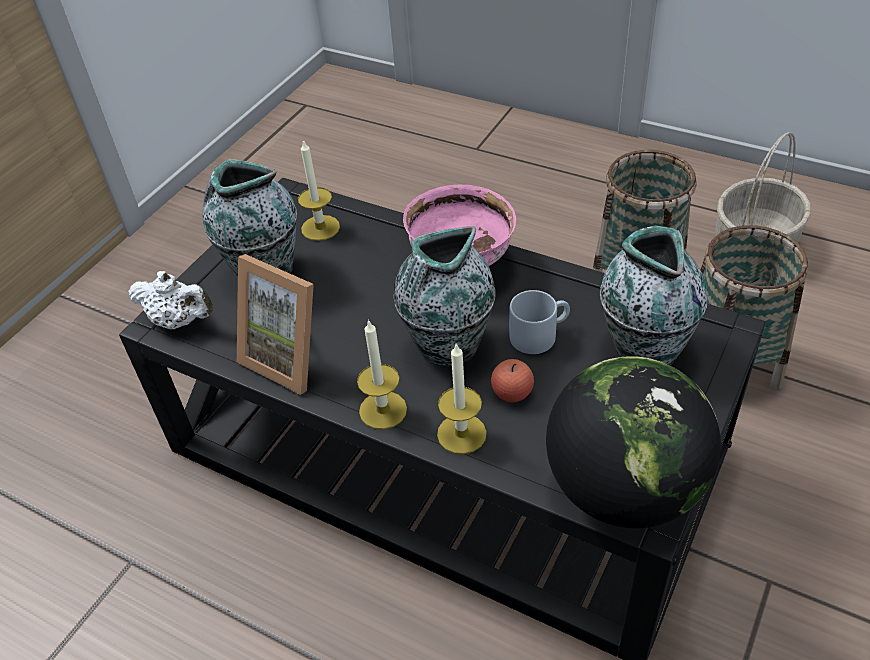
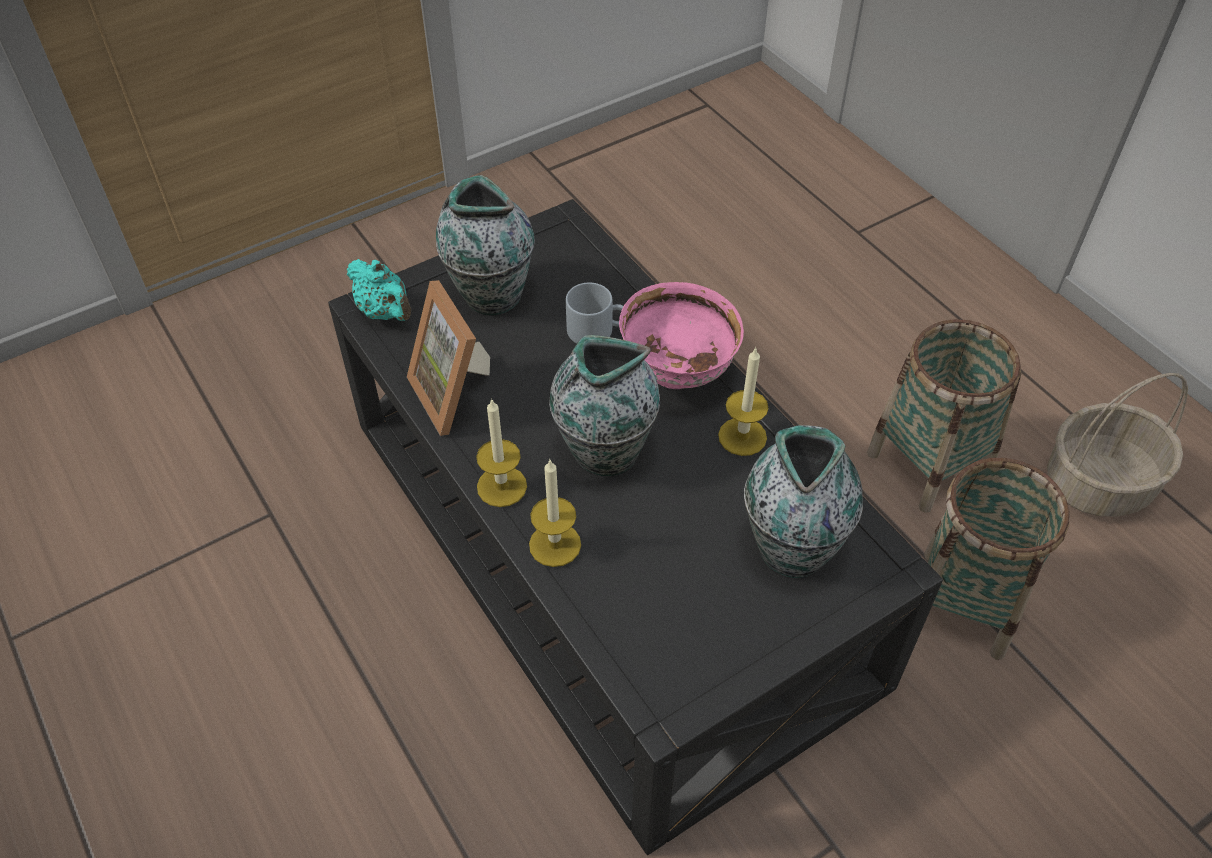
camera: 25 degrees right, 5 degrees up
(179, 321) = (385, 312): white teapot -> turquoise teapot
(320, 228) = (572, 271): candle -> candle (742, 436)
(512, 393) = (631, 528): apple -> none
(539, 334) = (701, 481): grey mug -> grey mug (598, 330)
(623, 489) = (662, 673): globe -> none

